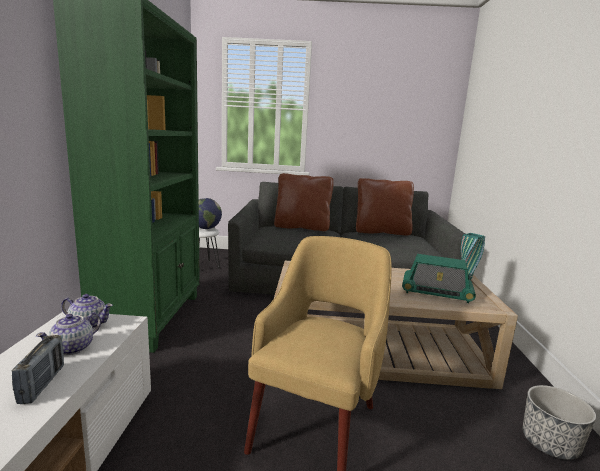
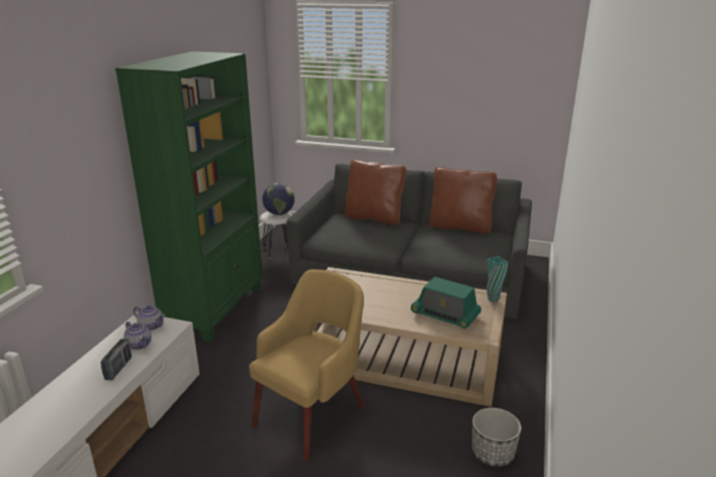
camera: 15 degrees right, 10 degrees up
(73, 348) = (139, 344): teapot -> teapot turned 90 degrees counterclockwise

